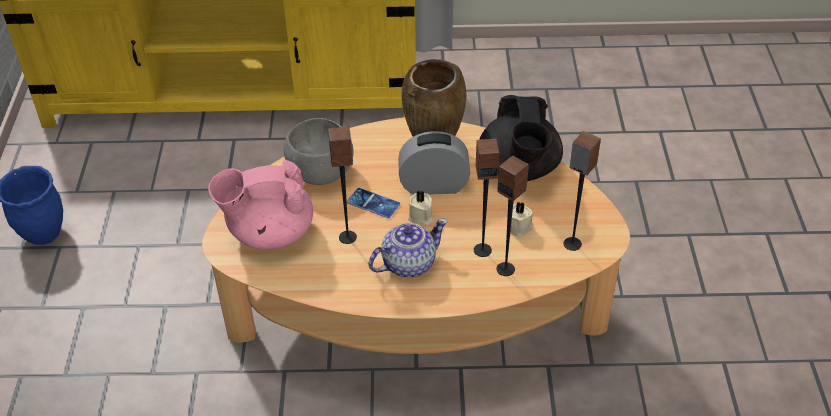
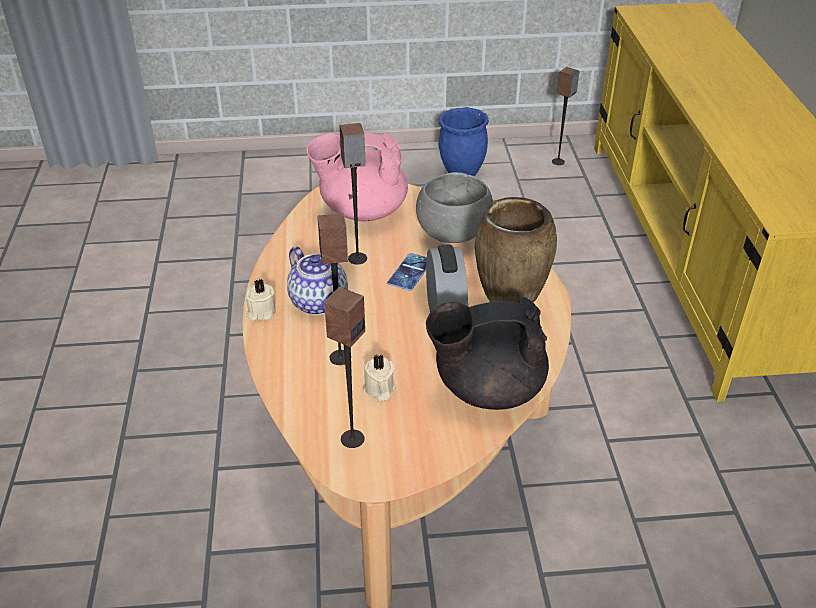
camera: 85 degrees right, 5 degrees down
(269, 232) = (362, 211): pink teapot -> pink teapot turned 75 degrees counterclockwise
(421, 217) = (391, 307): beige candle -> beige candle (261, 312)
(506, 269) = (310, 377): speaker -> speaker (558, 162)

